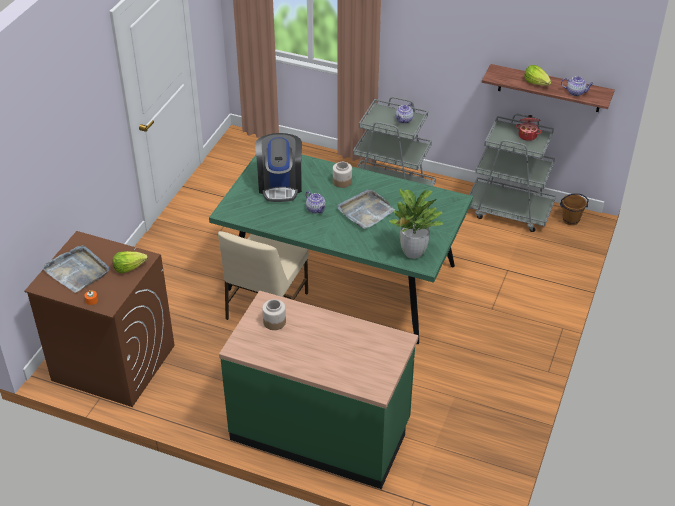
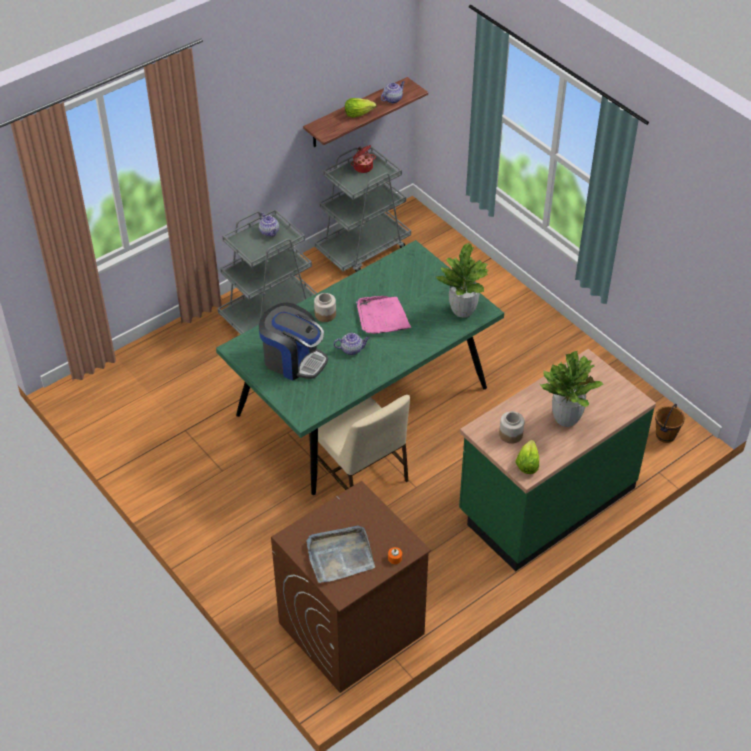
camera: 60 degrees left, 5 degrees up
(129, 267) = (364, 511): lettuce -> lettuce (527, 464)
(319, 350) = (566, 419): none -> potted plant
(365, 211) = (382, 317): grey tray -> pink tray
(570, 220) = (407, 217): brown bucket -> brown bucket (665, 435)

